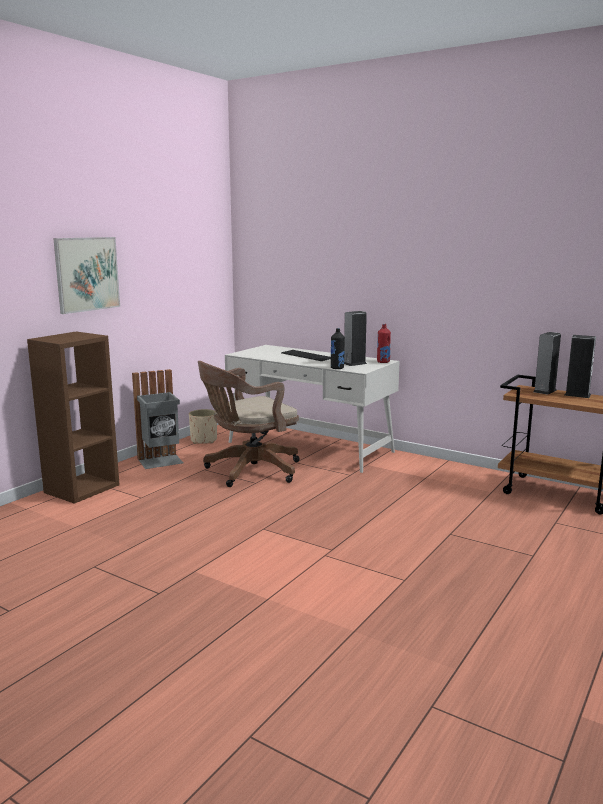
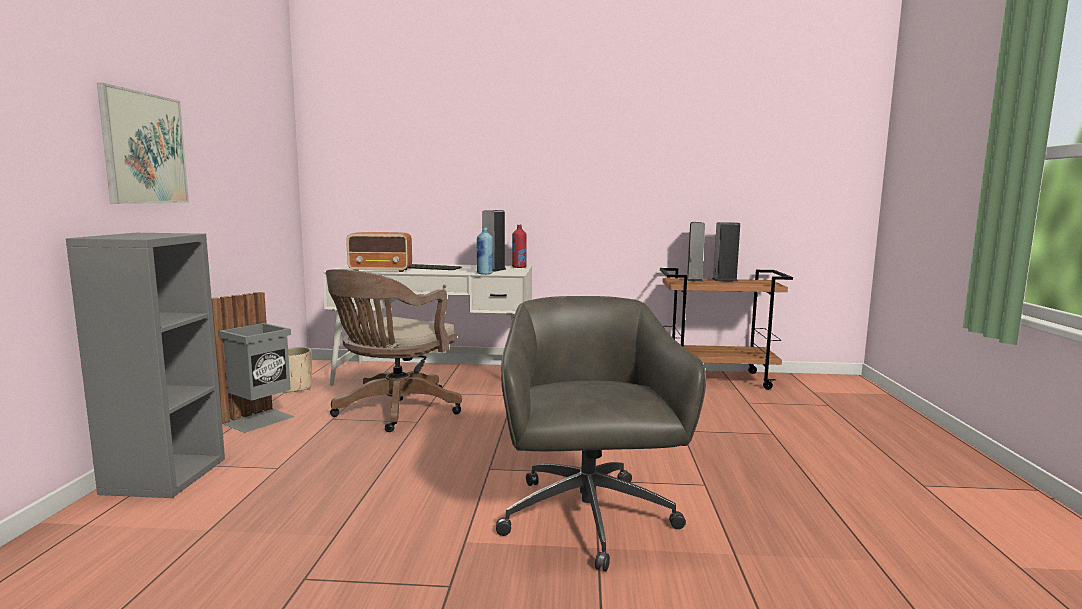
camera: 30 degrees left, 5 degrees down
(82, 488) = (164, 475): brown bookcase -> grey bookcase
(267, 356) = (381, 270): none -> radio
(284, 580) = (588, 520): none -> grey office chair
(337, 368) = (484, 273): black bottle -> blue bottle

